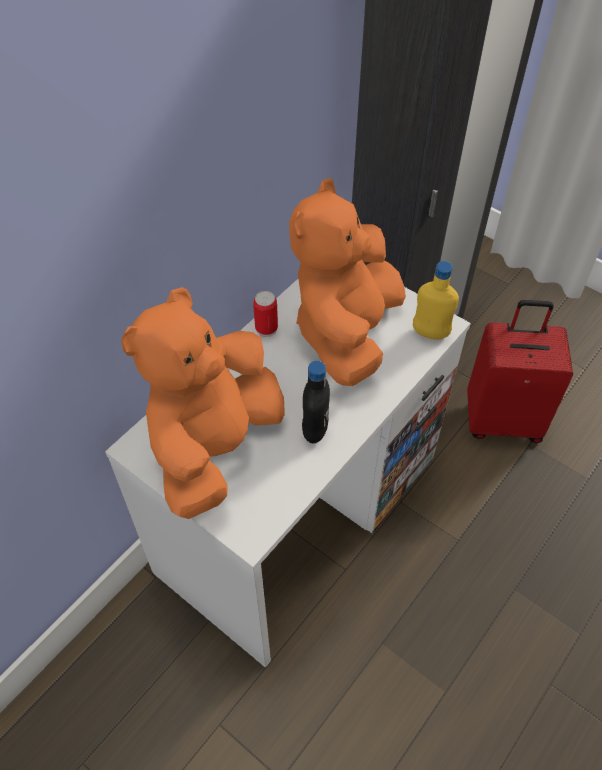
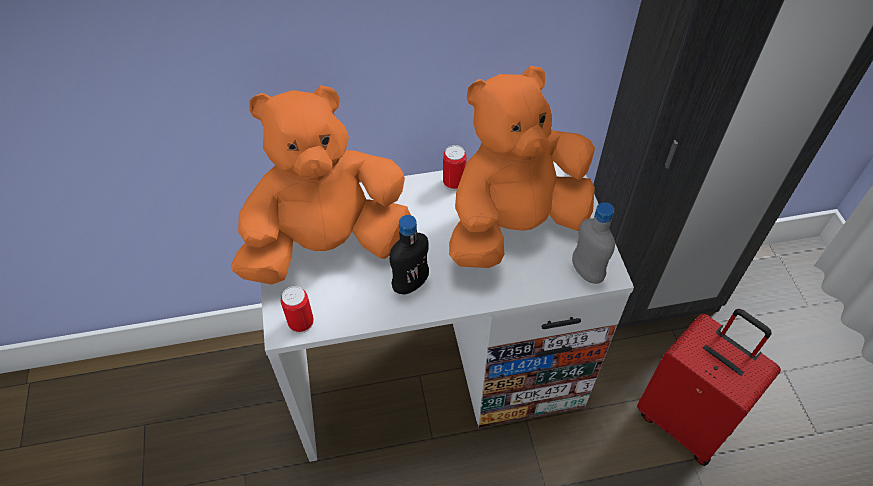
camera: 40 degrees right, 0 degrees up
(259, 522) = (301, 322): none -> can
(430, 333) = (586, 272): yellow bottle -> grey bottle

